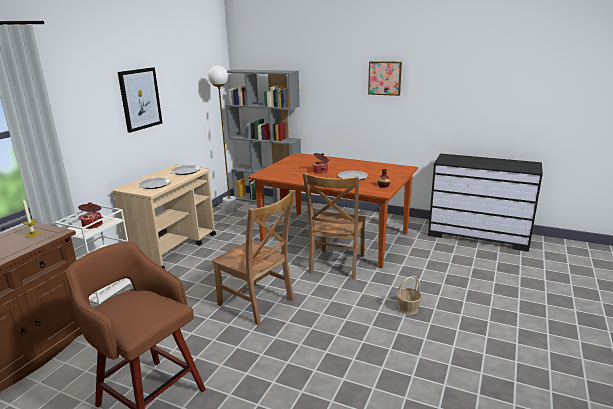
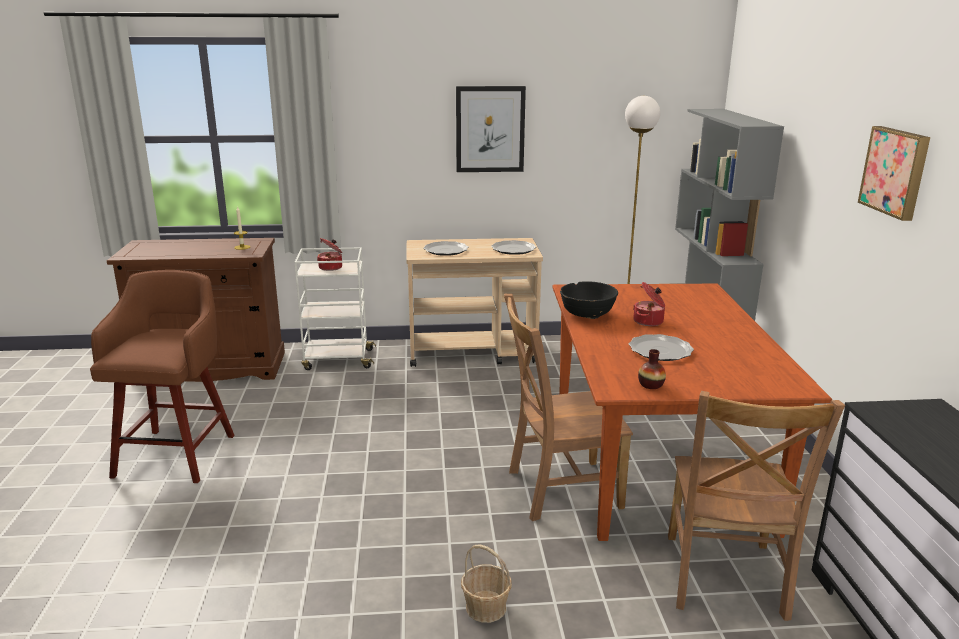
camera: 60 degrees right, 0 degrees up
(258, 303) = (390, 456): brown chair -> brown chair (724, 579)
(298, 179) = (587, 315): none -> black bowl

